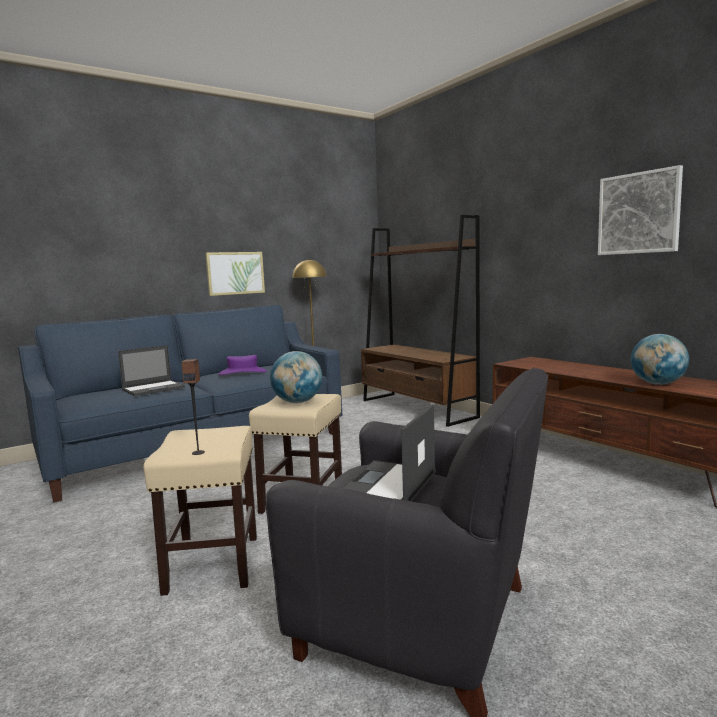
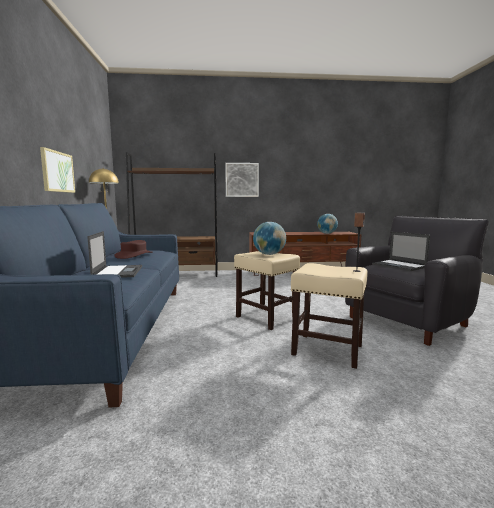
camera: 60 degrees left, 0 degrees up
(242, 373) = (134, 255): purple hat -> brown hat
(638, 213) = (301, 165): picture -> picture (242, 180)

